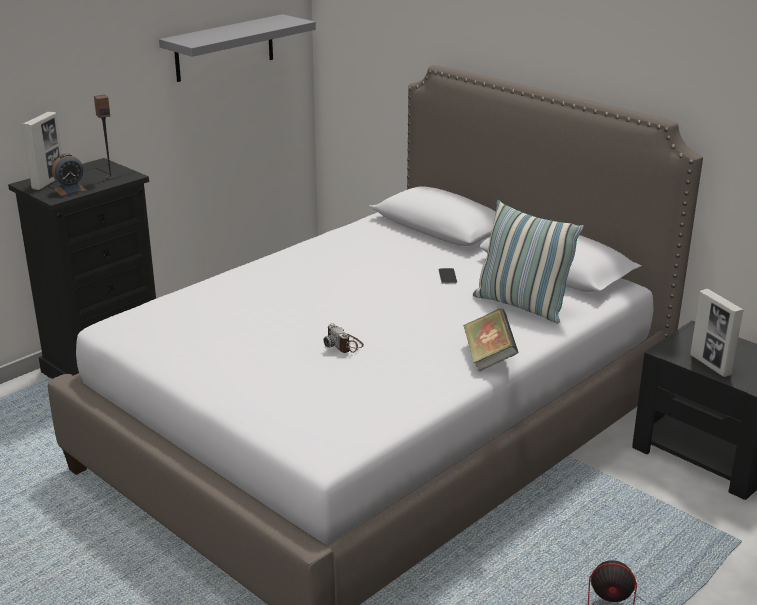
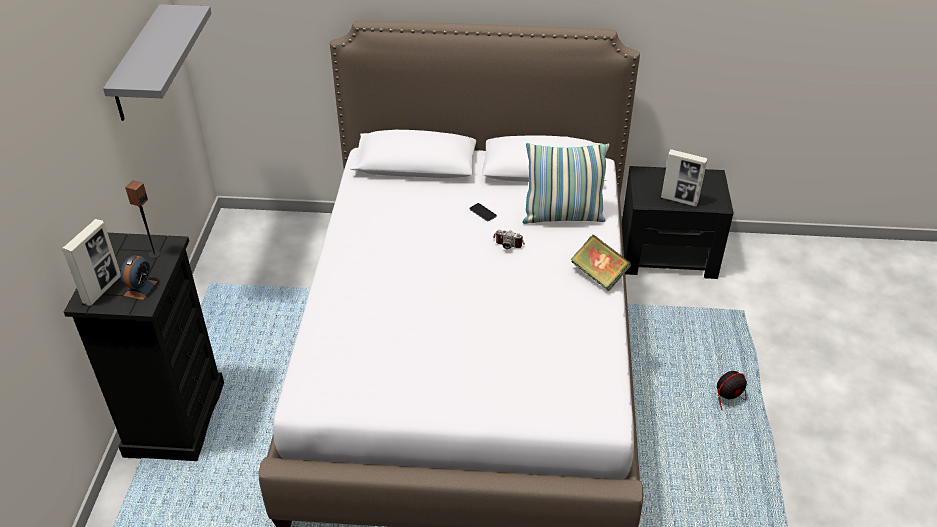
camera: 40 degrees left, 15 degrees up
(48, 182) = (102, 289): picture frame -> picture frame turned 45 degrees clockwise
(344, 344) = (498, 317): camera -> camera (509, 241)

